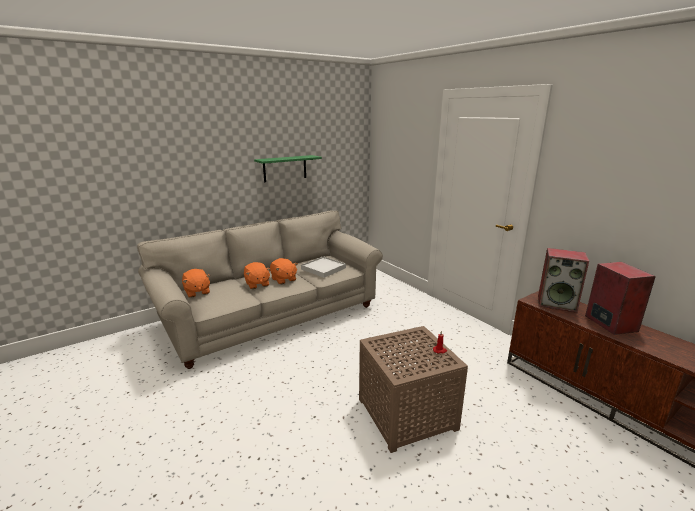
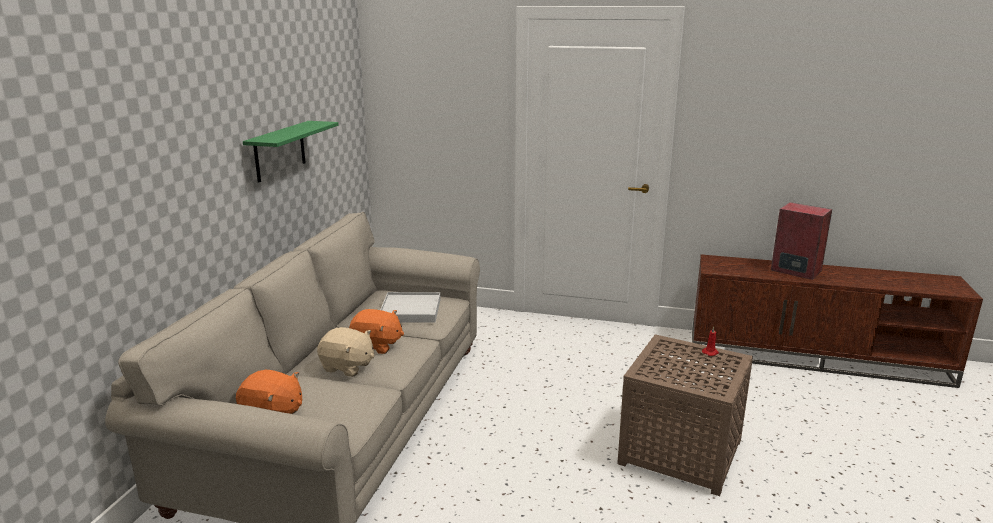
camera: 40 degrees left, 0 degrees up
(257, 284) = (347, 367): orange plush toy -> beige plush toy
(557, 303) = (735, 266): speaker -> none

